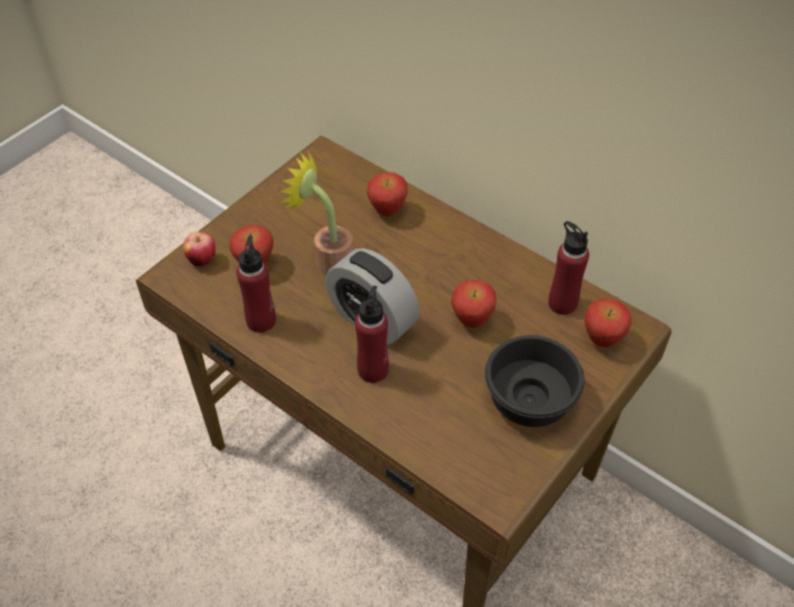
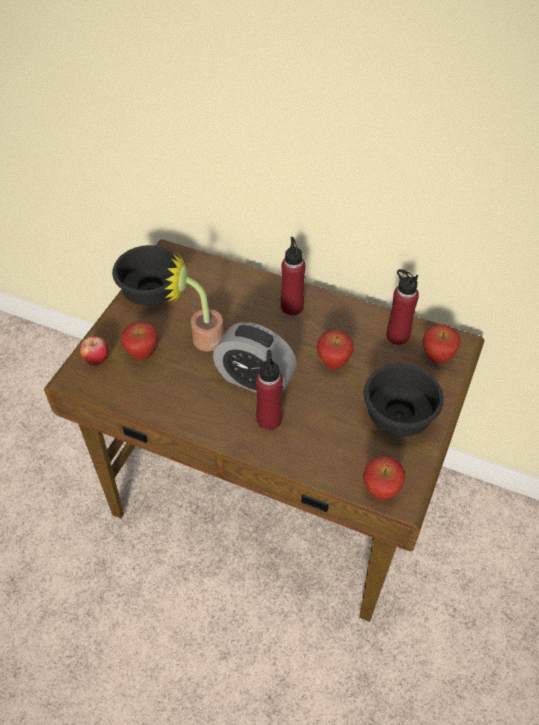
camera: 15 degrees left, 0 degrees up
(261, 321) = (164, 399): red bottle -> red bottle (292, 307)
(286, 193) = (149, 291): none -> black bowl
(387, 211) = (236, 290): apple -> apple (380, 491)

